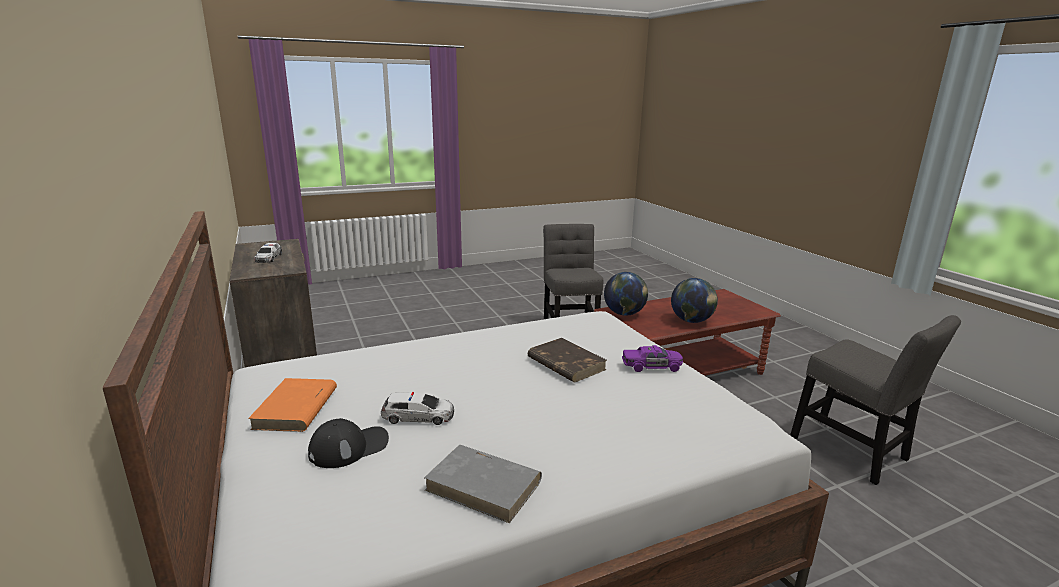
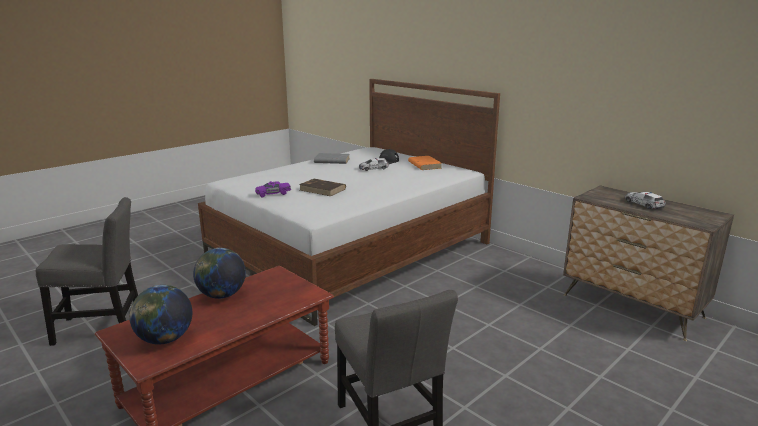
camera: 160 degrees right, 0 degrees up
(624, 314) = (297, 292): globe -> globe (165, 339)
(853, 452) = (103, 327): grey chair -> grey chair turned 135 degrees clockwise

